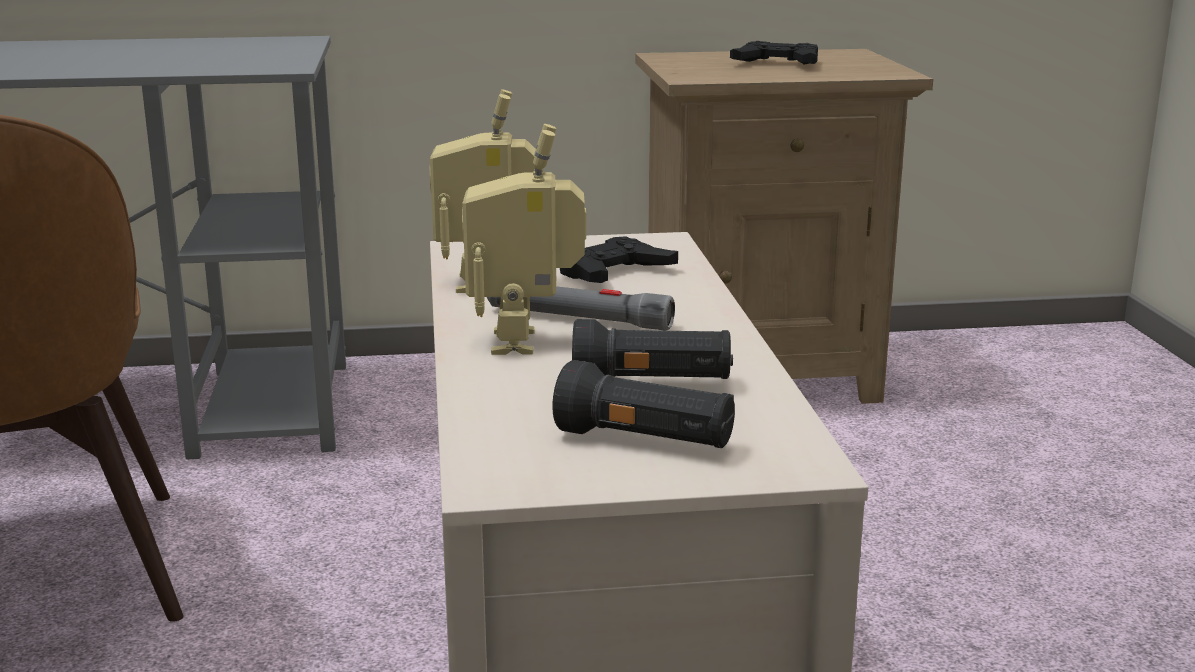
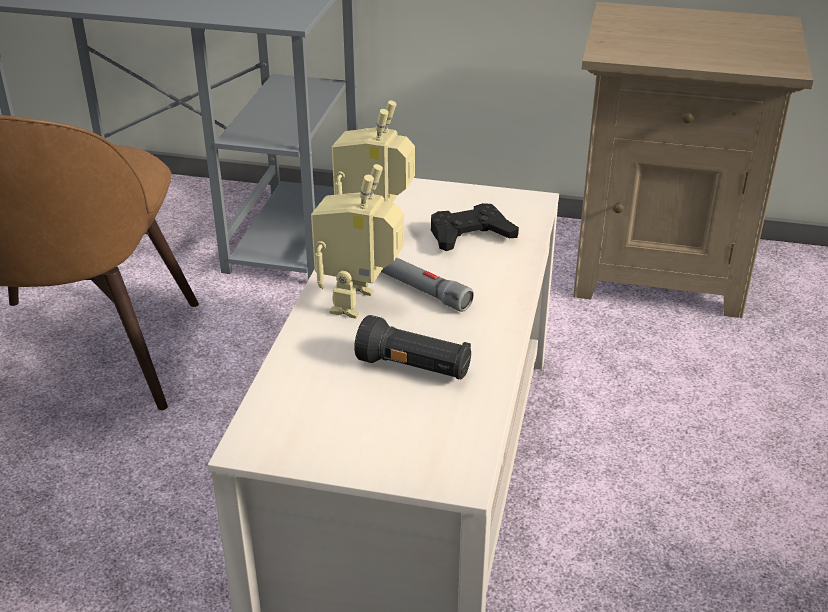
camera: 20 degrees right, 15 degrees up
(645, 441) = (371, 428): black flashlight -> none
(777, 64) = (698, 36): black game controller -> none

